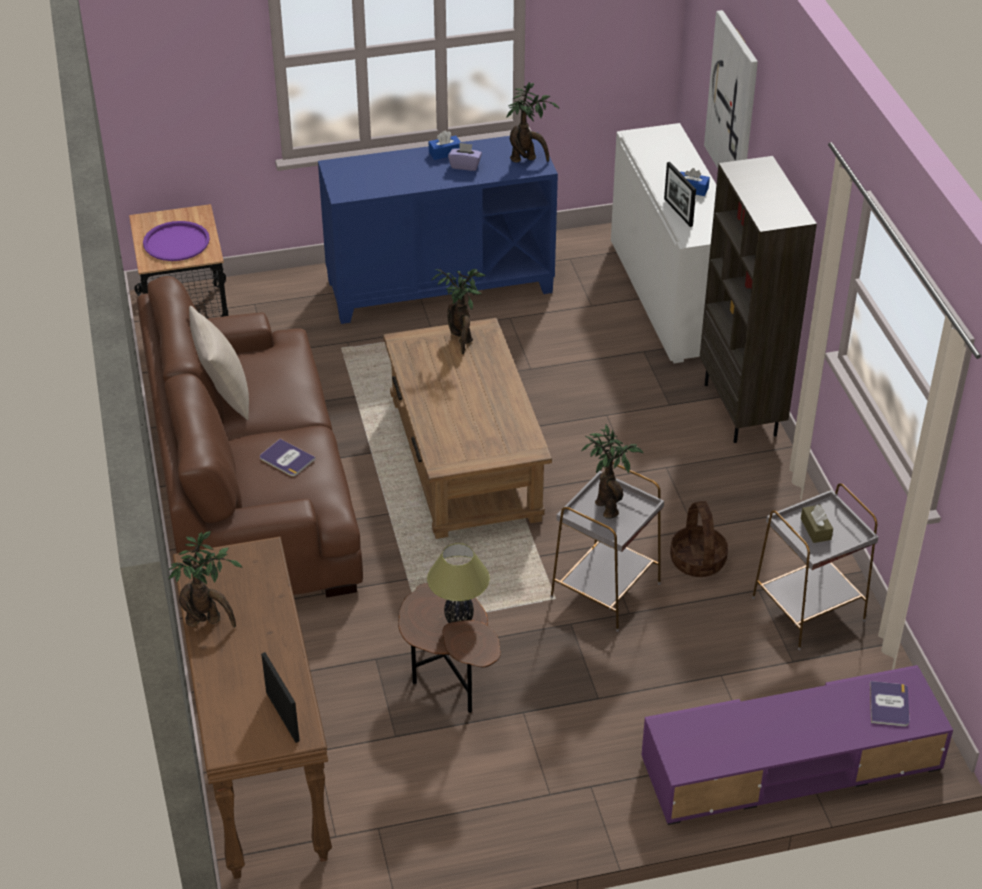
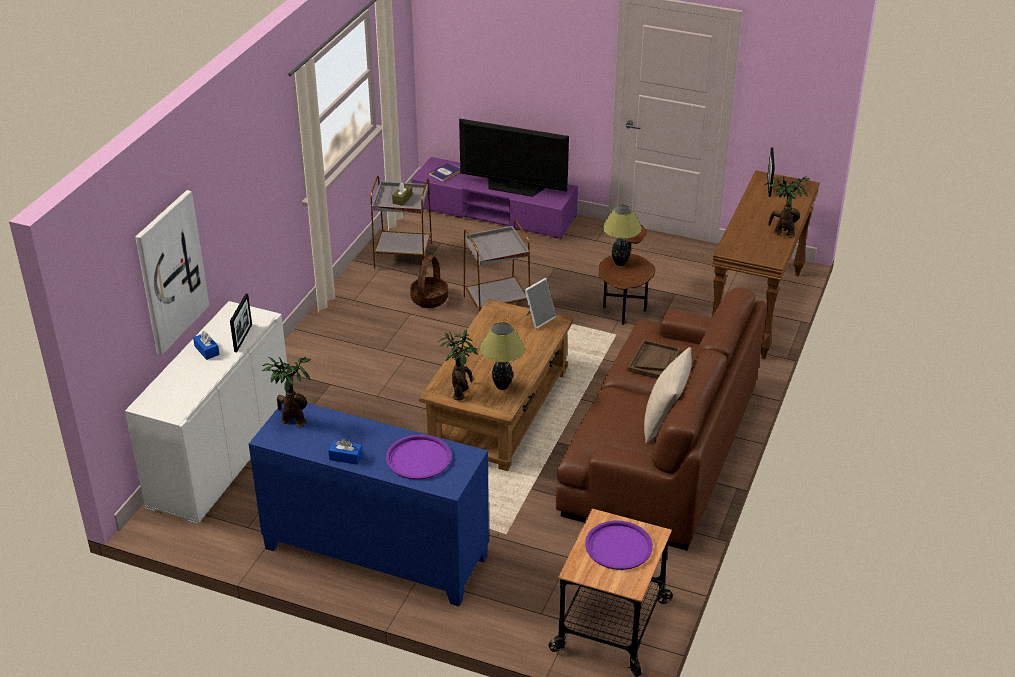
camera: 145 degrees left, 5 degrees down
(286, 459) = (653, 361): book -> brown tray
(383, 175) = (418, 458): none -> purple tray
(426, 363) = (502, 386): none -> table lamp
(465, 165) = (345, 437): purple tissue box -> none
(467, 458) = (539, 319): none -> picture frame
(607, 506) = (494, 249): potted plant -> none
(741, 410) = (291, 360): brown bookcase -> none
(757, 726) = (513, 188): none -> television

